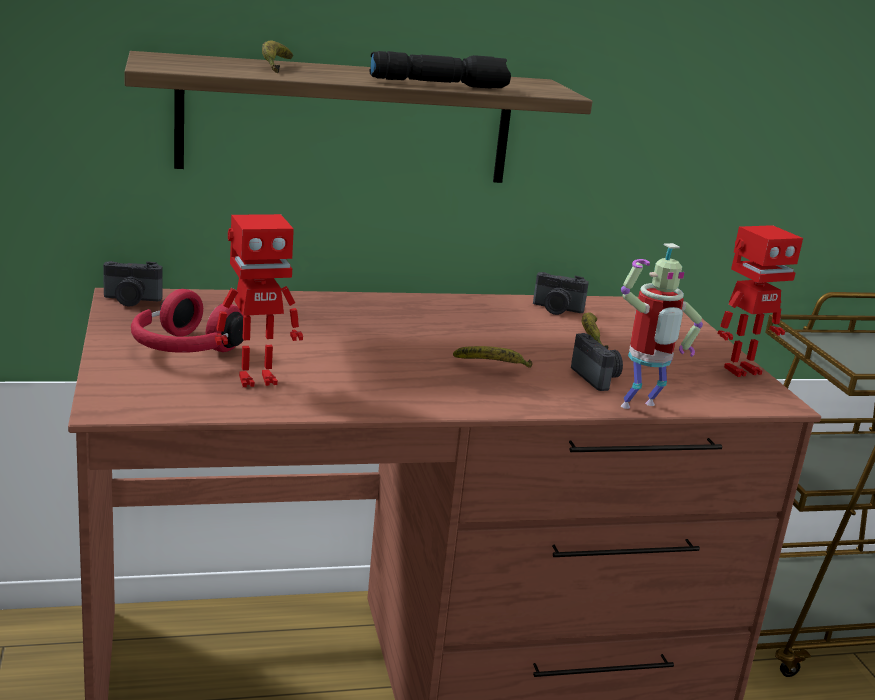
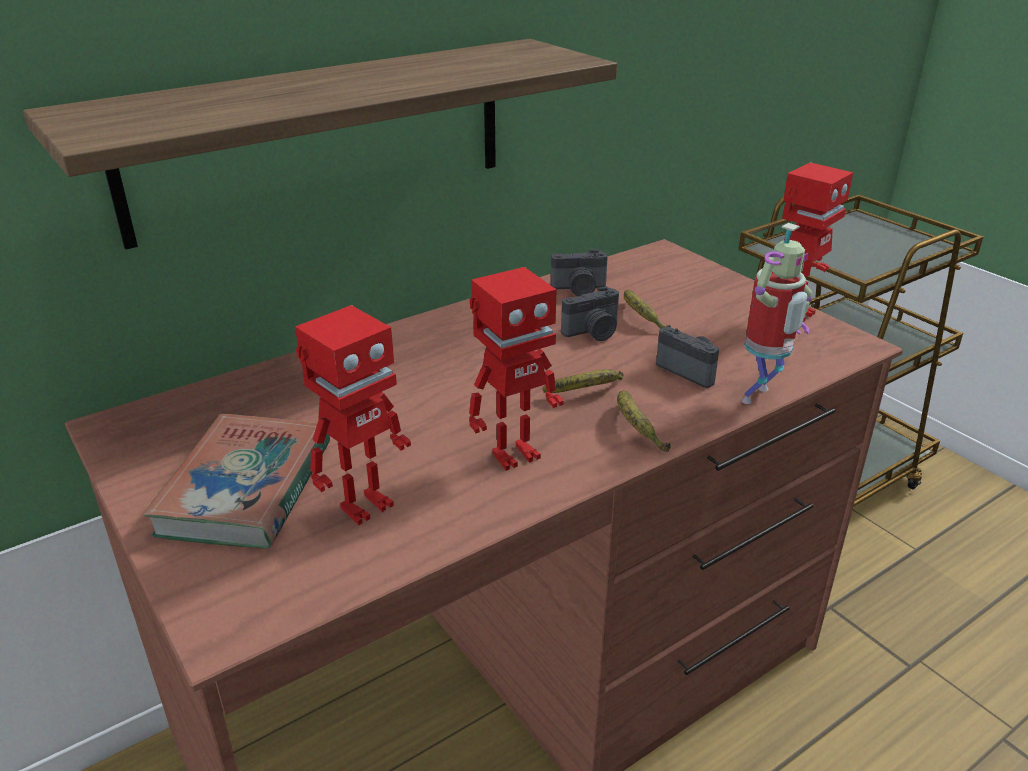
camera: 20 degrees left, 10 degrees up
(131, 300) = (126, 429): camera -> camera (593, 333)
(184, 350) = (246, 489): red headphones -> book
(275, 67) = (240, 95): banana -> banana (636, 428)
(394, 384) = (514, 454): none -> toy robot
(439, 84) = (450, 78): black flashlight -> none

